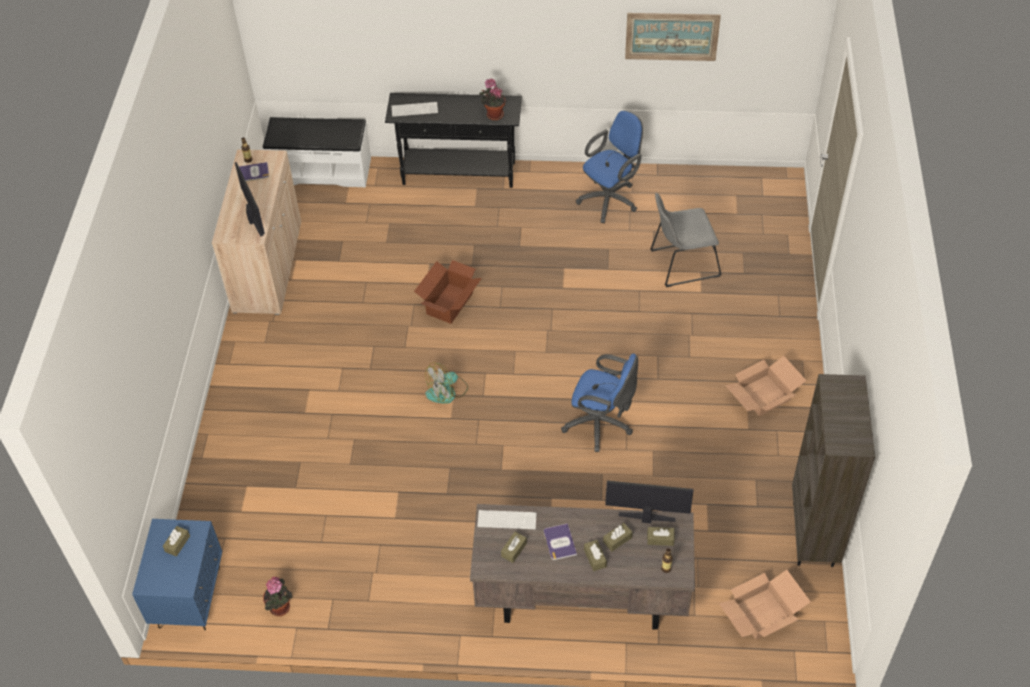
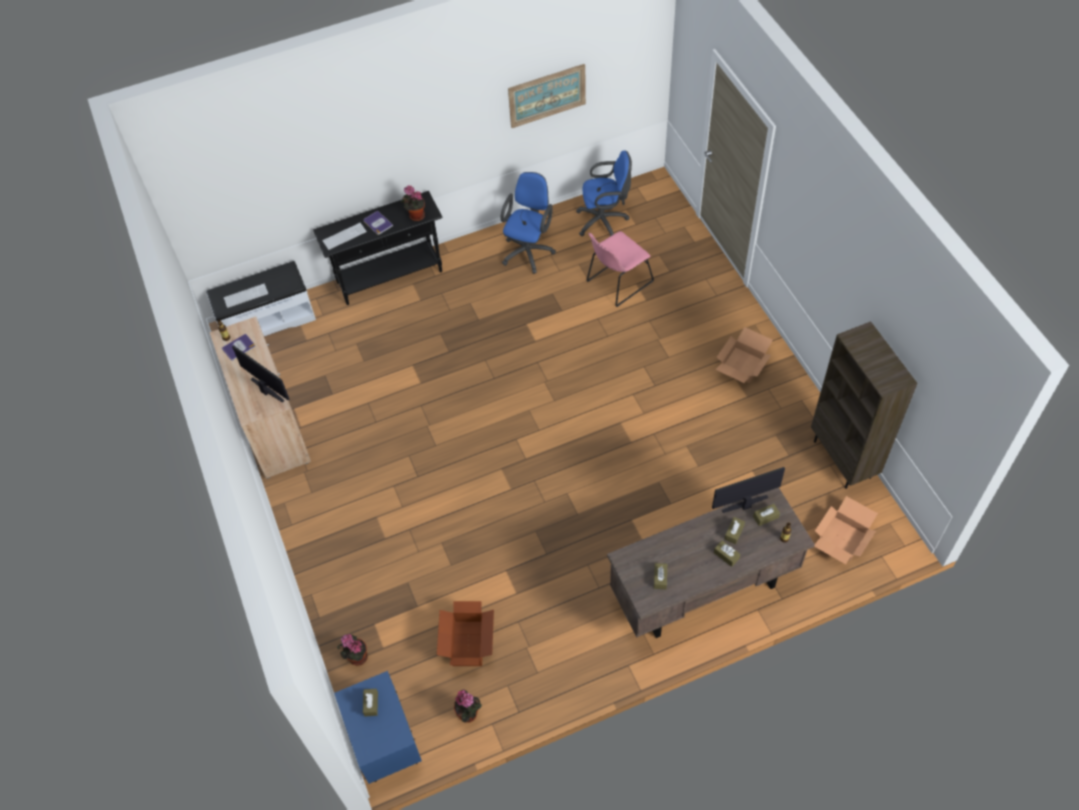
camera: 25 degrees left, 5 degrees up
(212, 508) = (356, 657): none -> potted plant
(447, 392) = (494, 468): fan -> none
(449, 303) = (450, 392): cardboard box -> cardboard box (467, 644)
(507, 520) = (639, 556): keyboard -> keyboard (246, 296)
(559, 542) = (691, 555): book -> book (377, 223)
(601, 425) = (634, 442): blue office chair -> blue office chair (604, 221)
(681, 264) = (617, 283): grey chair -> pink chair

